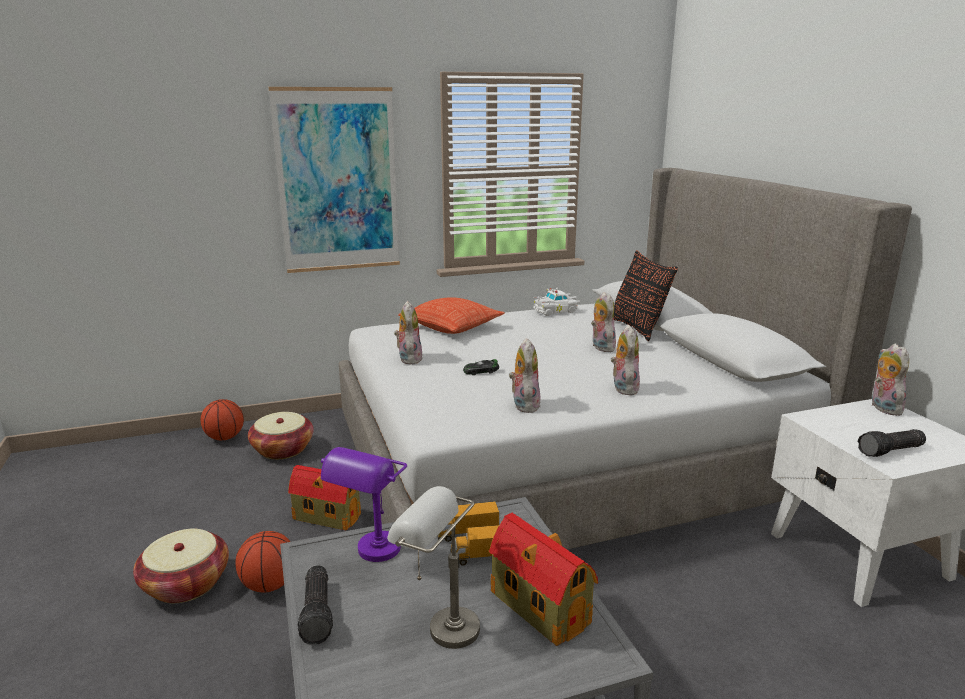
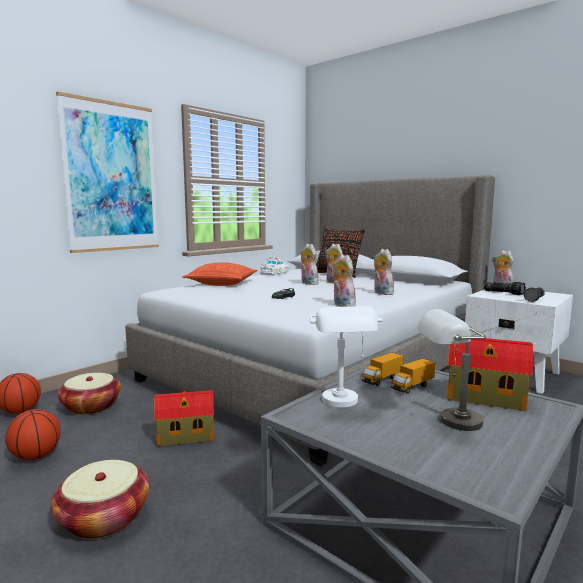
camera: 30 degrees left, 10 degrees down
(269, 585) = (190, 492): basketball -> basketball (36, 456)
(319, 613) = (362, 441): flashlight -> flashlight (504, 293)
(372, 557) = (343, 405): purple table lamp -> white table lamp
(408, 359) = (221, 298): plush toy -> plush toy (308, 283)

